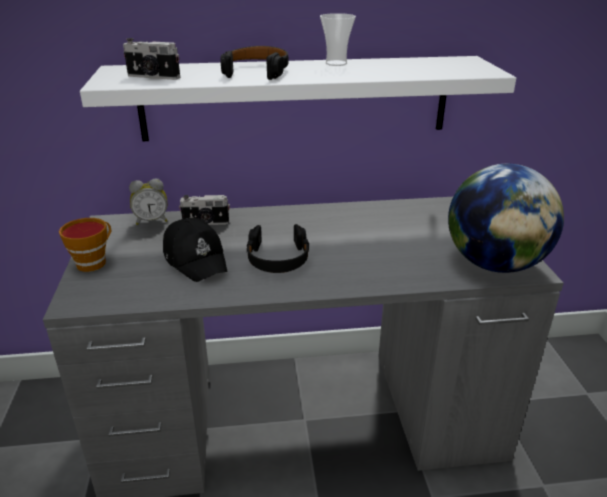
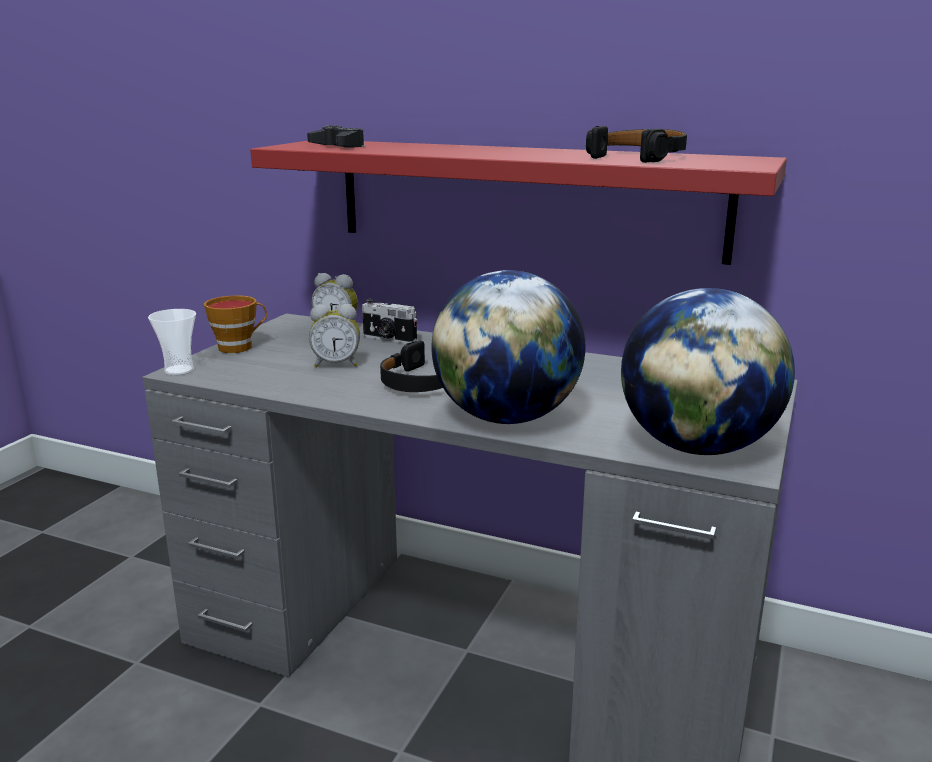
camera: 30 degrees right, 10 degrees down
(153, 77) = (338, 146): camera -> black game controller
(196, 259) = (336, 364): black cap -> alarm clock
(257, 71) = (454, 149): black headphones -> black headphones (640, 157)
(295, 98) = (524, 198): white shelf -> red shelf
(336, 63) = (564, 151): cup -> cup (179, 370)
(368, 274) = (506, 417): none -> globe

